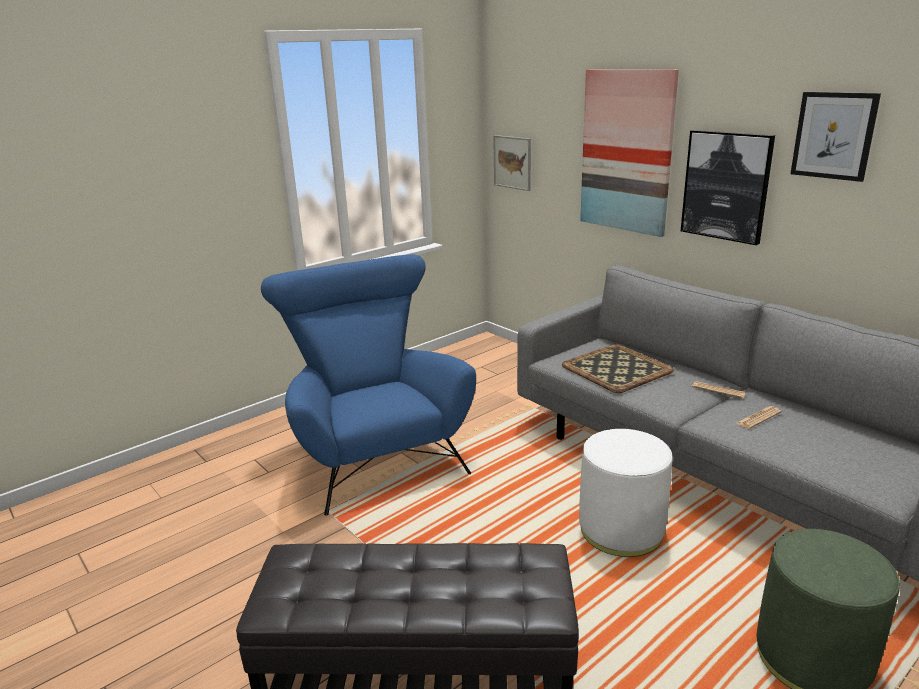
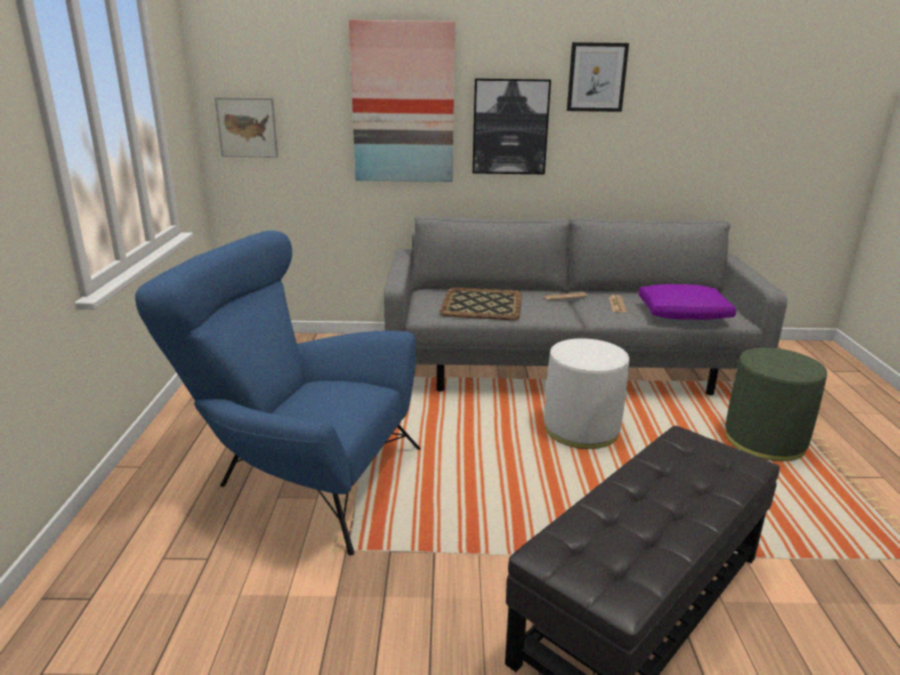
camera: 50 degrees left, 0 degrees up
(820, 458) = (684, 314): none -> purple pillow

